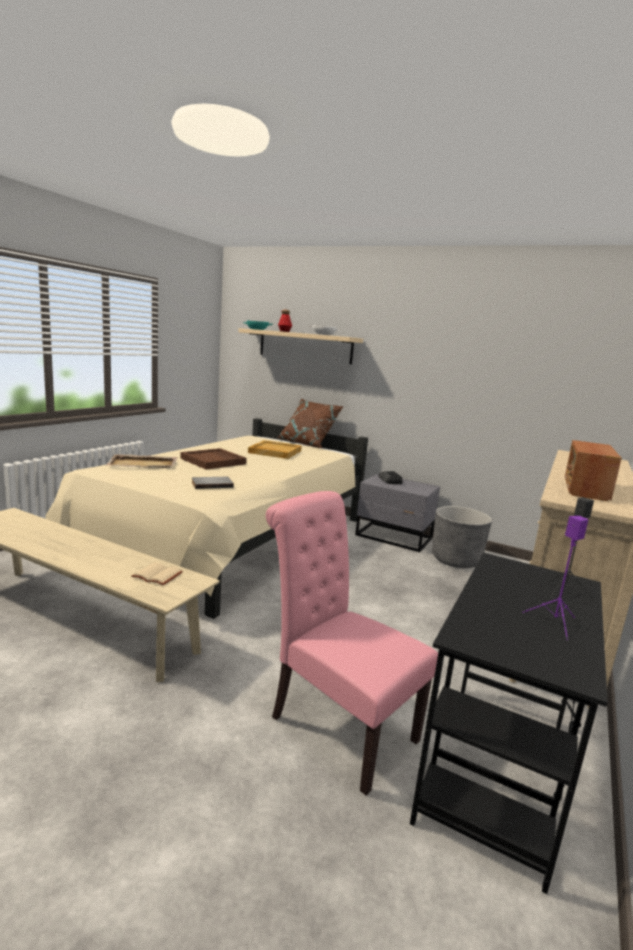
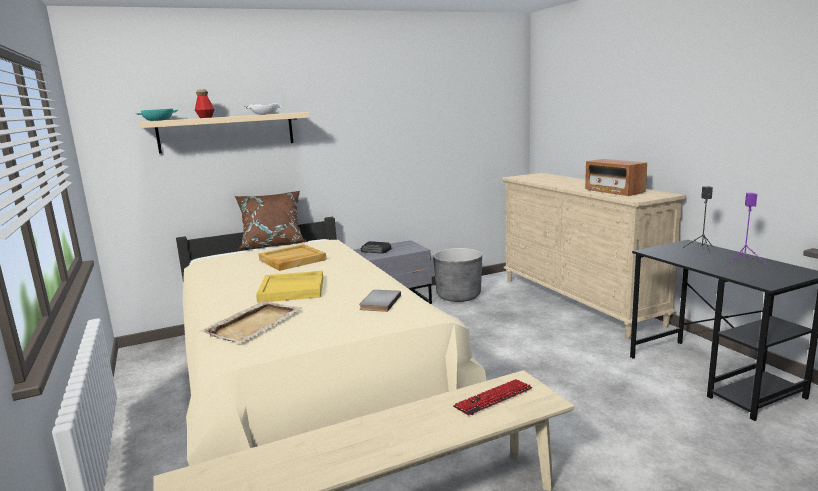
camera: 50 degrees left, 0 degrees up
(156, 576) = (493, 398): beige book -> keyboard
(214, 461) = (292, 289): brown tray -> yellow tray
(336, 724) = (649, 416): pink chair -> none

